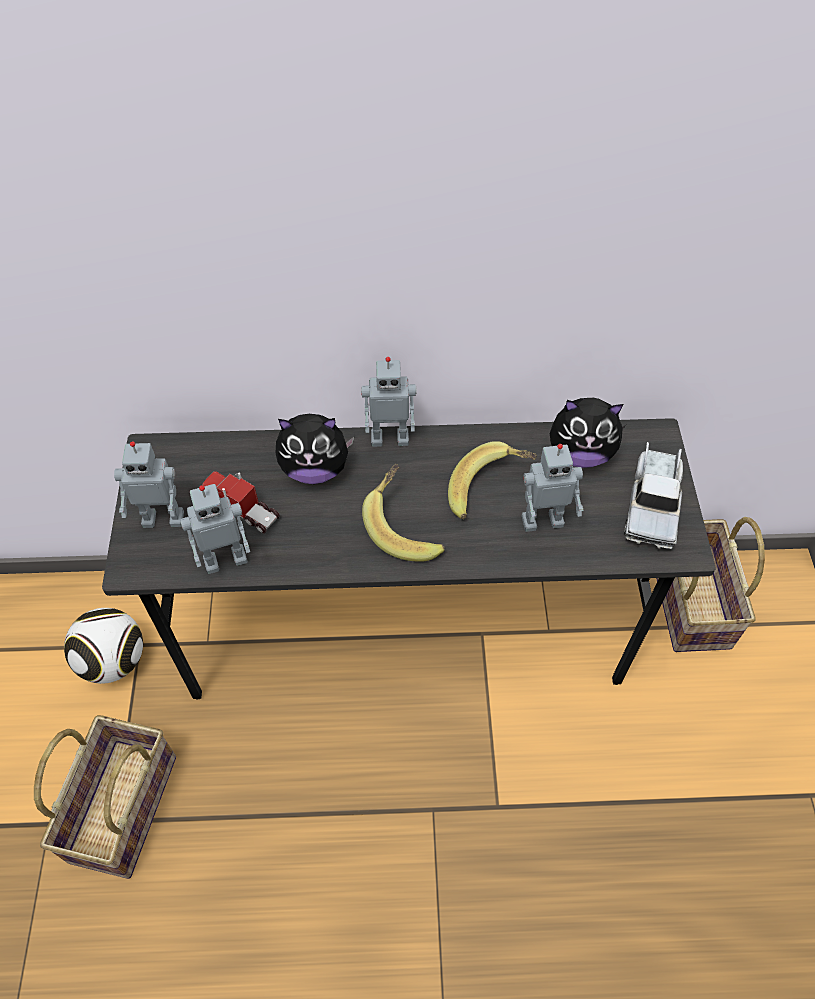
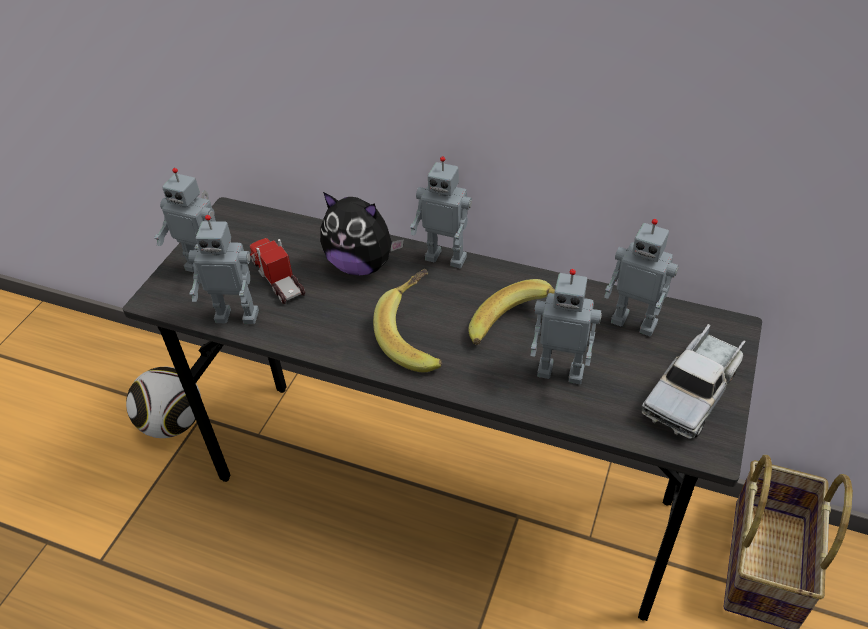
camera: 25 degrees right, 10 degrees down
(122, 806) = (112, 551): basket -> none
(580, 453) = (634, 322): plush toy -> toy robot

